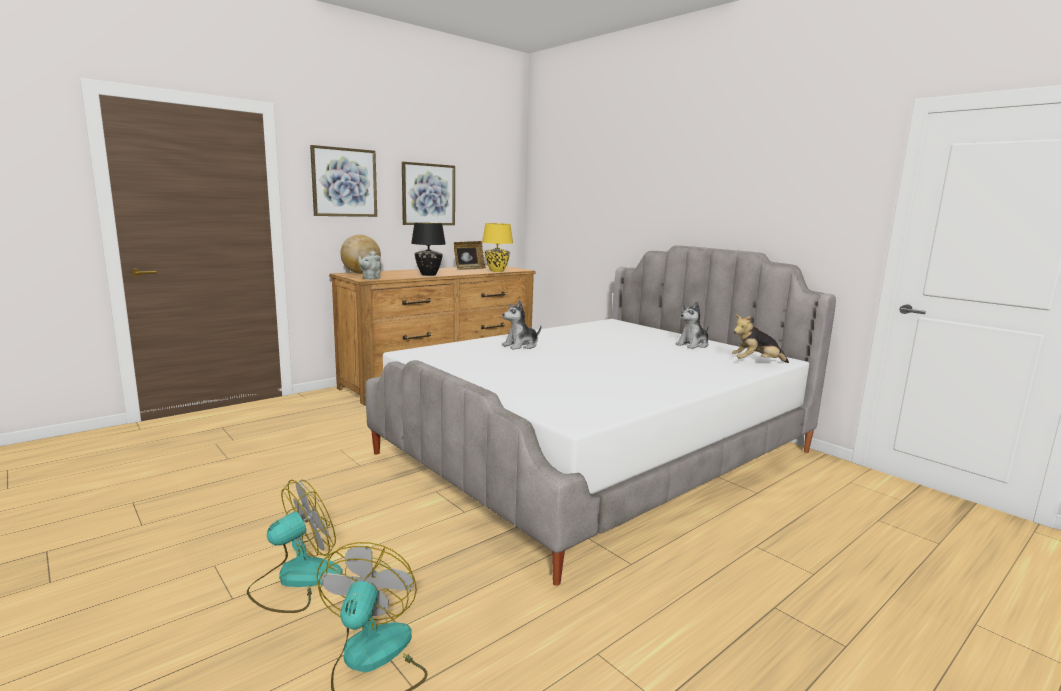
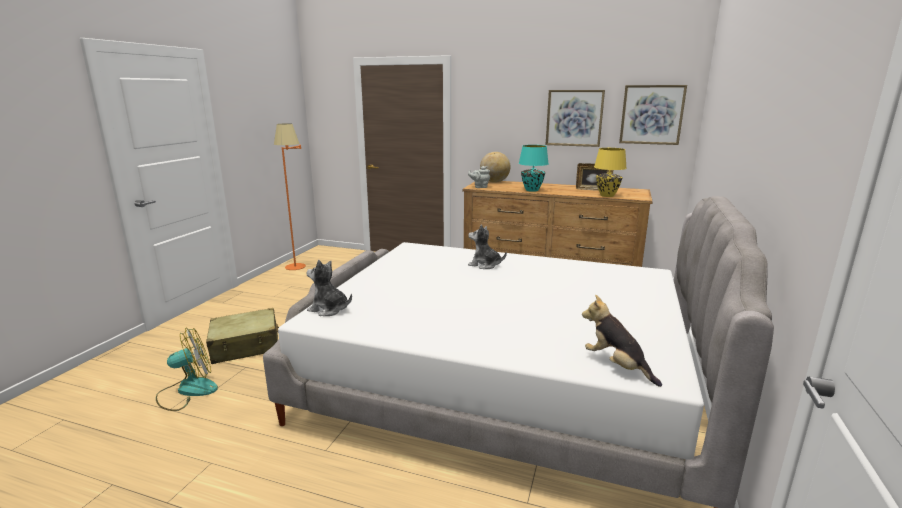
camera: 60 degrees right, 5 degrees up
(71, 483) = (298, 269): none -> orange floor lamp
(295, 580) = (246, 346): fan -> beige suitcase
(344, 182) = (497, 110): picture -> picture (651, 115)
(428, 275) = (531, 190): black table lamp -> turquoise table lamp
(693, 345) = (632, 322): plush toy -> plush toy (329, 309)

